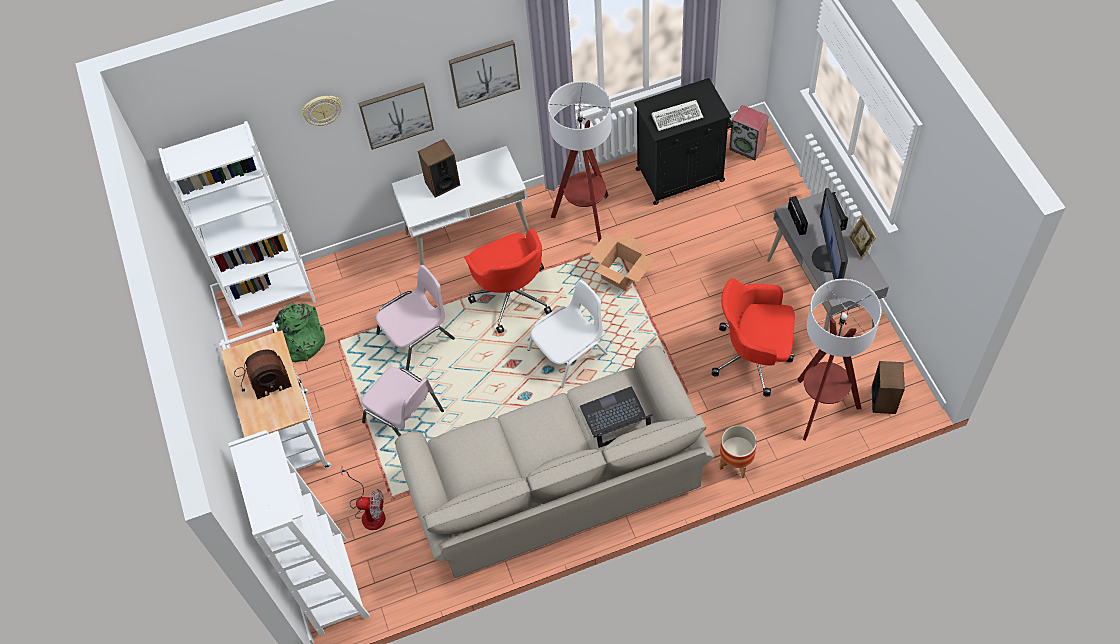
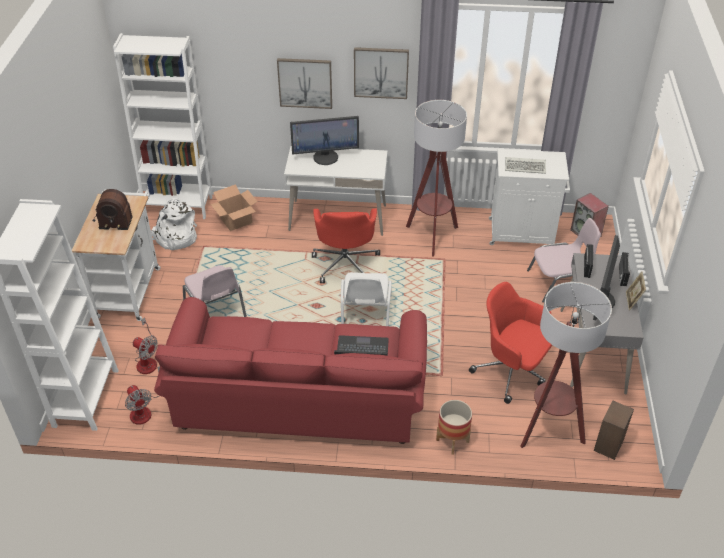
camera: 20 degrees right, 15 degrees down
(297, 342) = (175, 237): green backpack -> white backpack
(322, 110) = (248, 52): wall clock -> none
(405, 570) = (145, 409): none -> fan
(417, 336) = (260, 264): pink chair -> pink chair (559, 283)
(442, 183) = (325, 157): speaker -> monitor
(556, 481) = (299, 396): beige sofa -> red sofa
(569, 352) = (365, 314): white chair -> white chair turned 105 degrees clockwise
(621, 273) = (437, 278): cardboard box -> cardboard box (236, 220)
(681, 175) = (523, 233): black cabinet -> white cabinet

